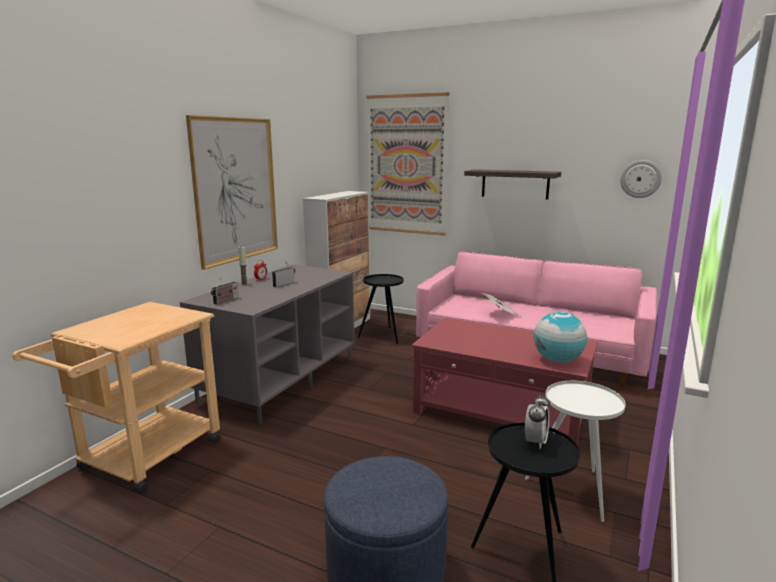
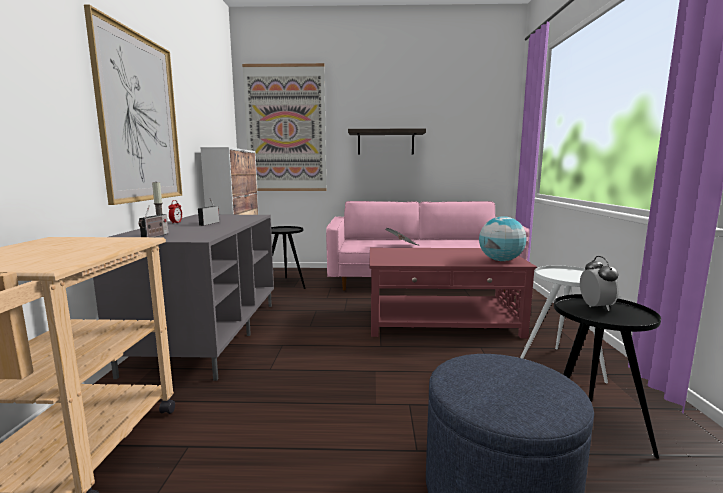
camera: 25 degrees left, 5 degrees down
(640, 179) = (481, 135): wall clock -> none

